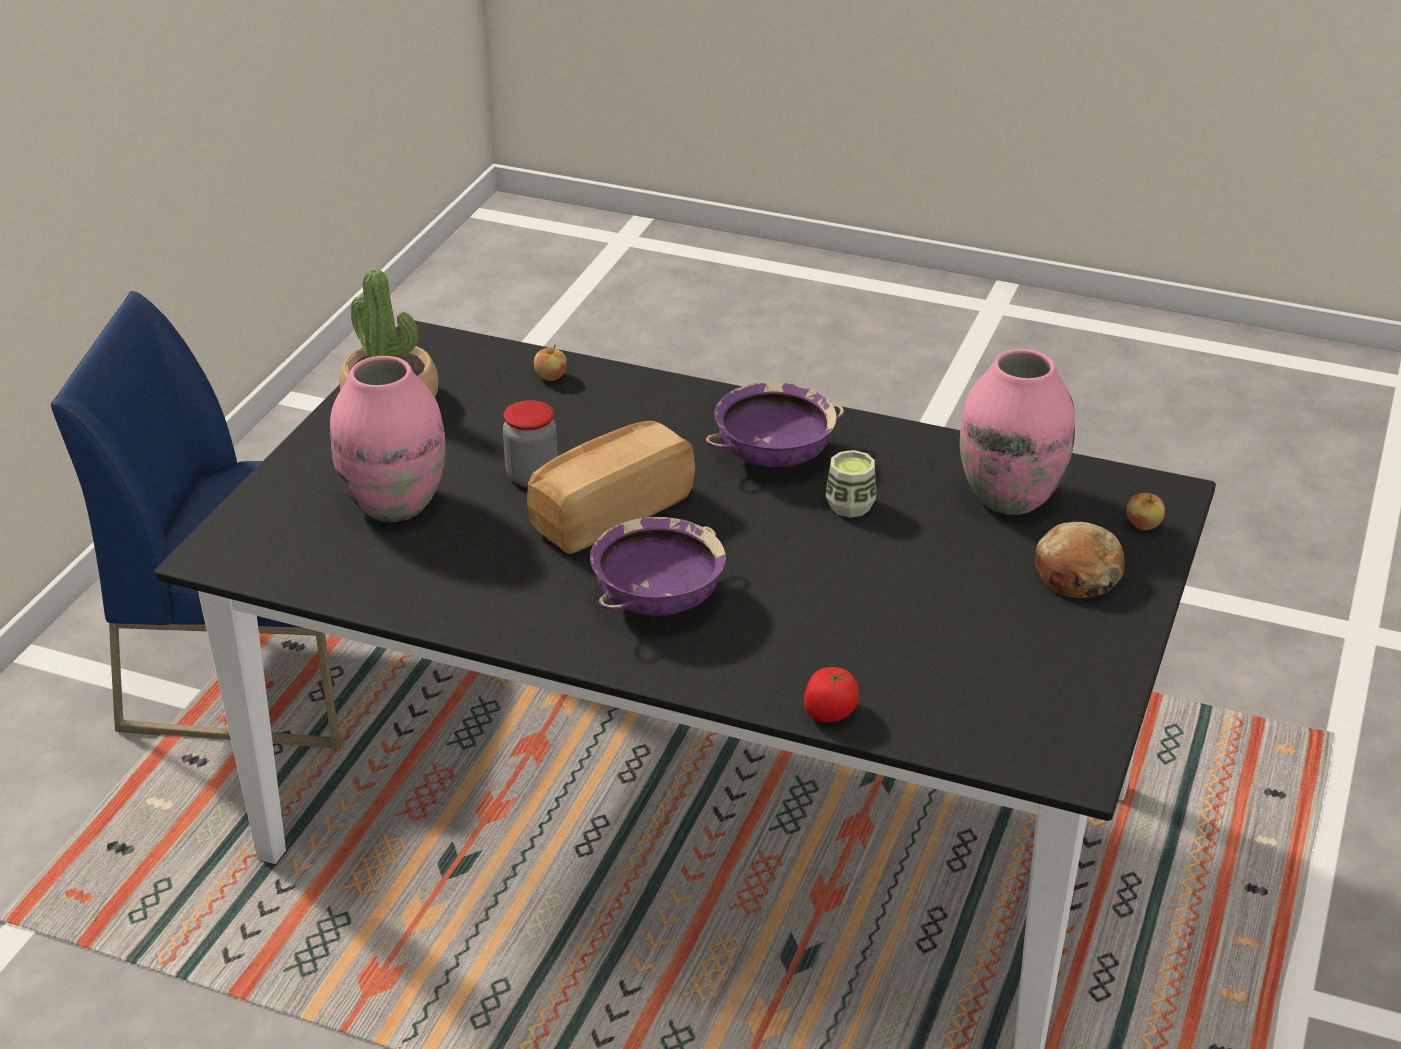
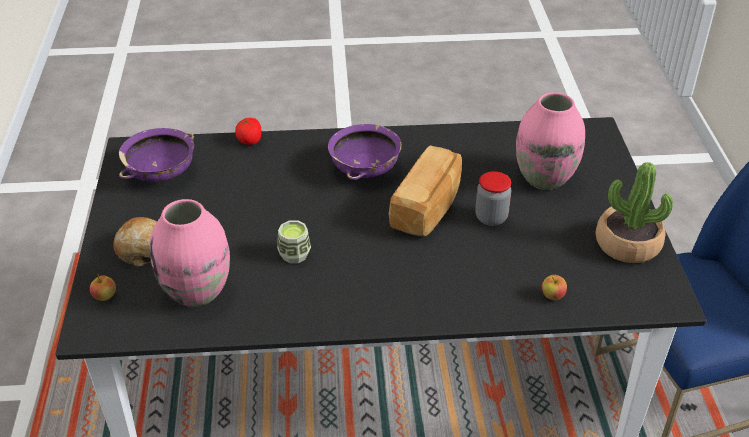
camera: 155 degrees right, 5 degrees up
(775, 455) = (361, 278): purple bowl -> purple bowl (160, 173)

